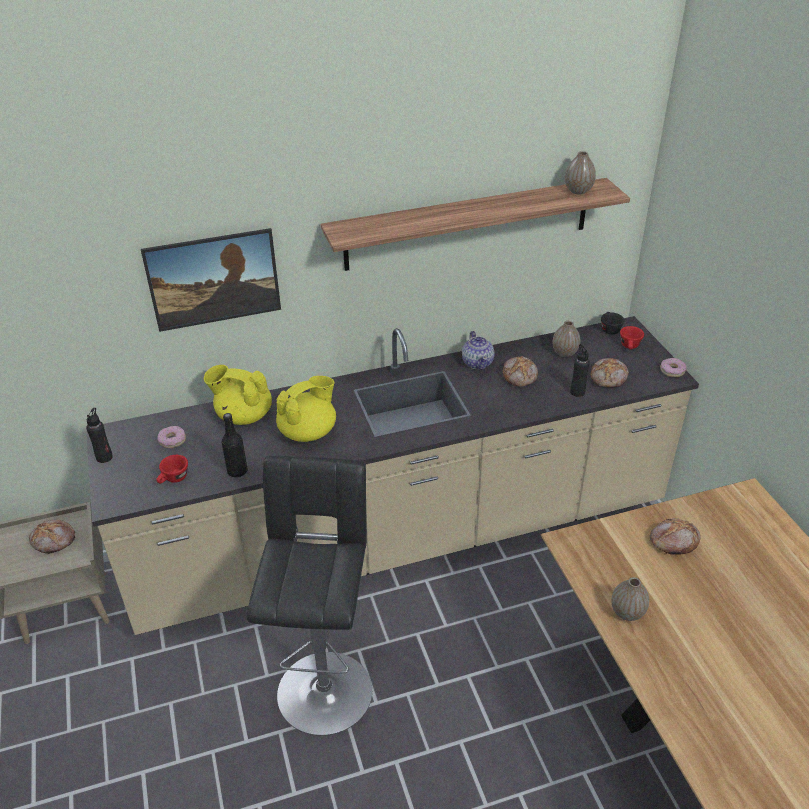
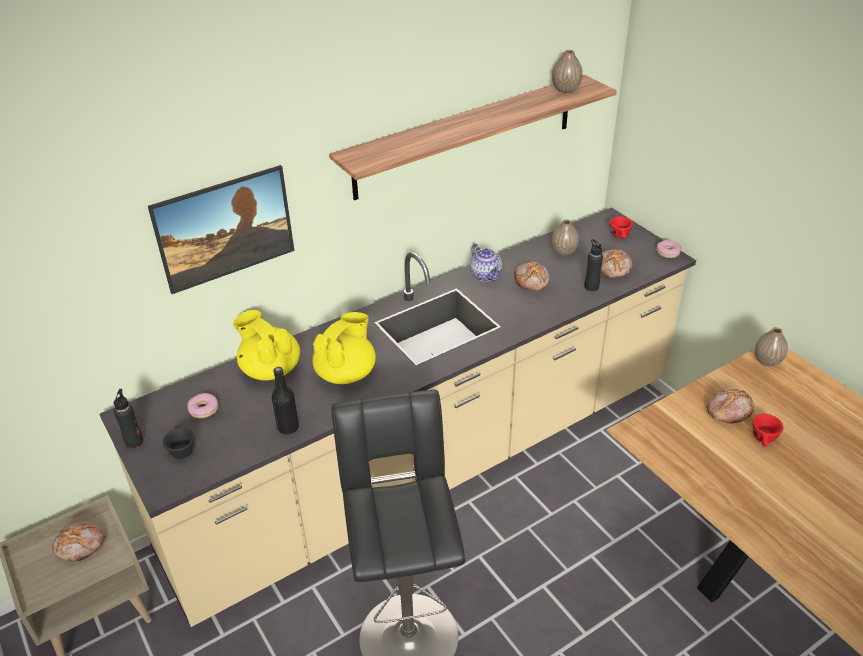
camera: 15 degrees left, 0 degrees up
(173, 479) = (222, 449): red cup -> red cup (764, 440)
(243, 415) = (270, 369): yellow teapot -> yellow teapot turned 45 degrees clockwise
(609, 329) = (594, 222): black cup -> black cup (181, 449)
(627, 612) = (716, 486): vase -> vase (767, 361)

